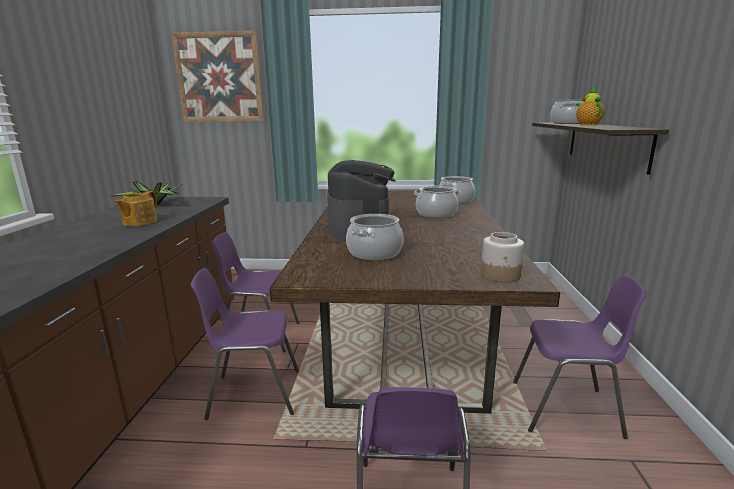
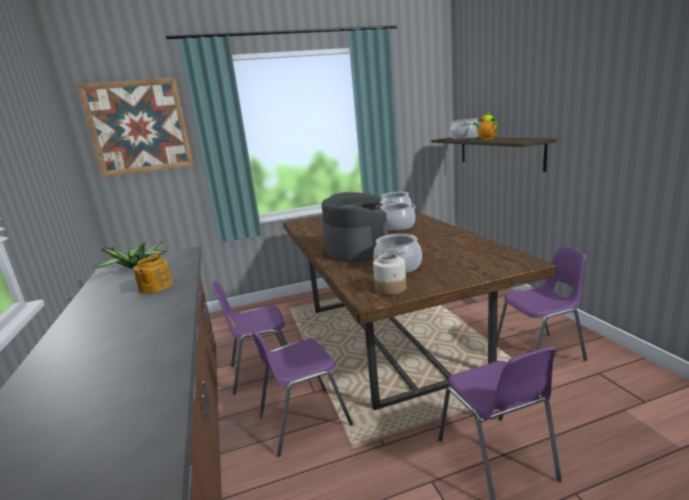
camera: 20 degrees left, 0 degrees up
(500, 275) = (508, 263): jar -> jar (391, 288)

